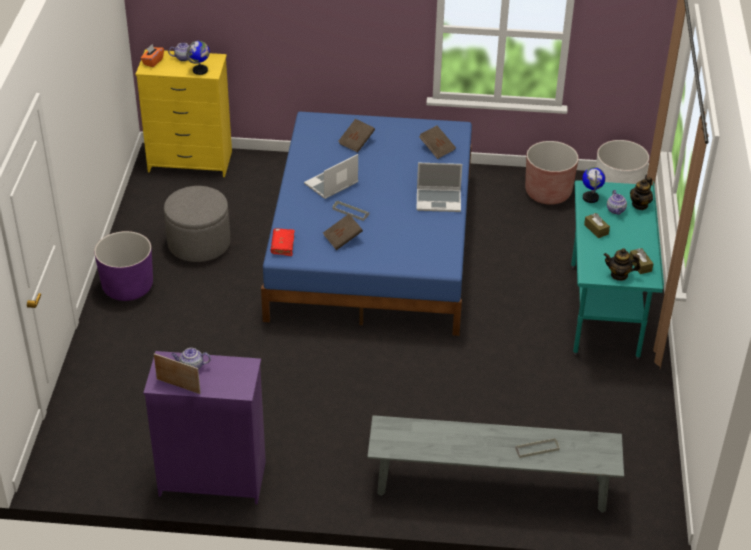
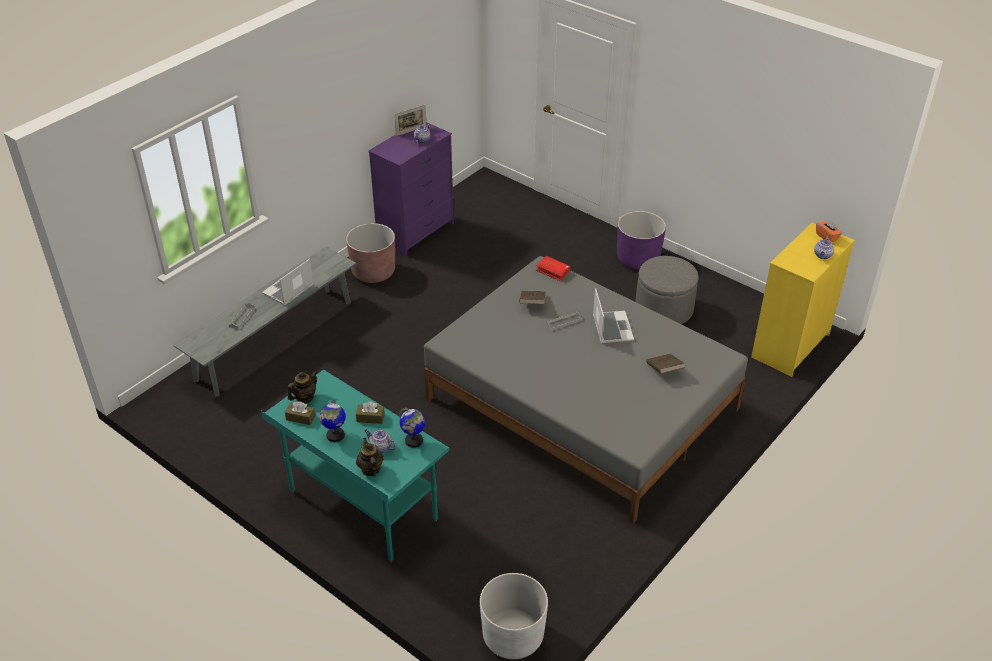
camera: 125 degrees right, 0 degrees up
(200, 70) = (792, 257): globe -> globe (335, 435)
(373, 244) = (581, 404): blue bed -> grey bed
(437, 148) = (611, 418): brown book -> none
(439, 200) = (531, 380): laptop -> laptop (288, 290)
(548, 193) = (558, 572): brown planter -> brown planter (373, 272)

